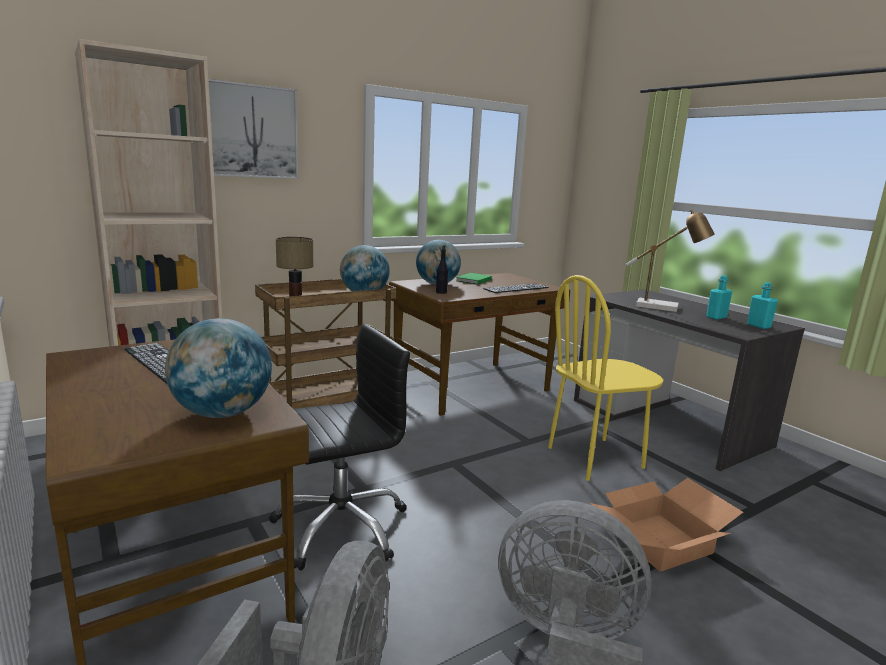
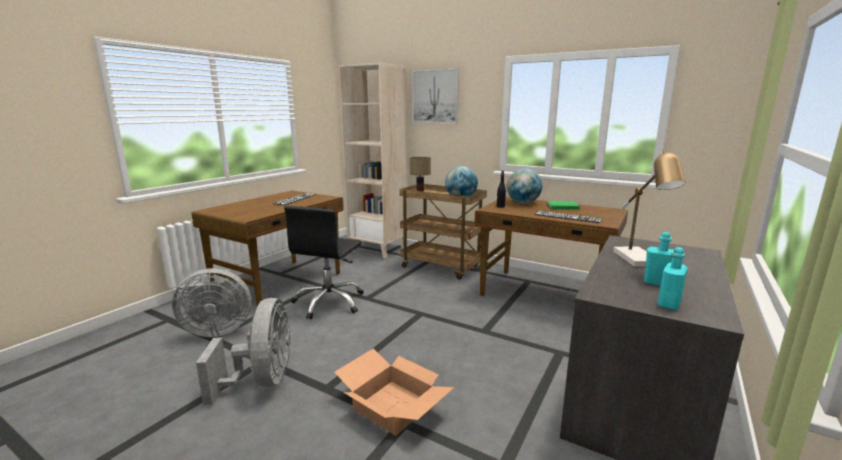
camera: 65 degrees right, 0 degrees up
(222, 413) = (249, 213): globe -> none
(341, 526) = (329, 302): black office chair -> black office chair turned 75 degrees clockwise
(595, 458) = (494, 362): yellow chair -> none

